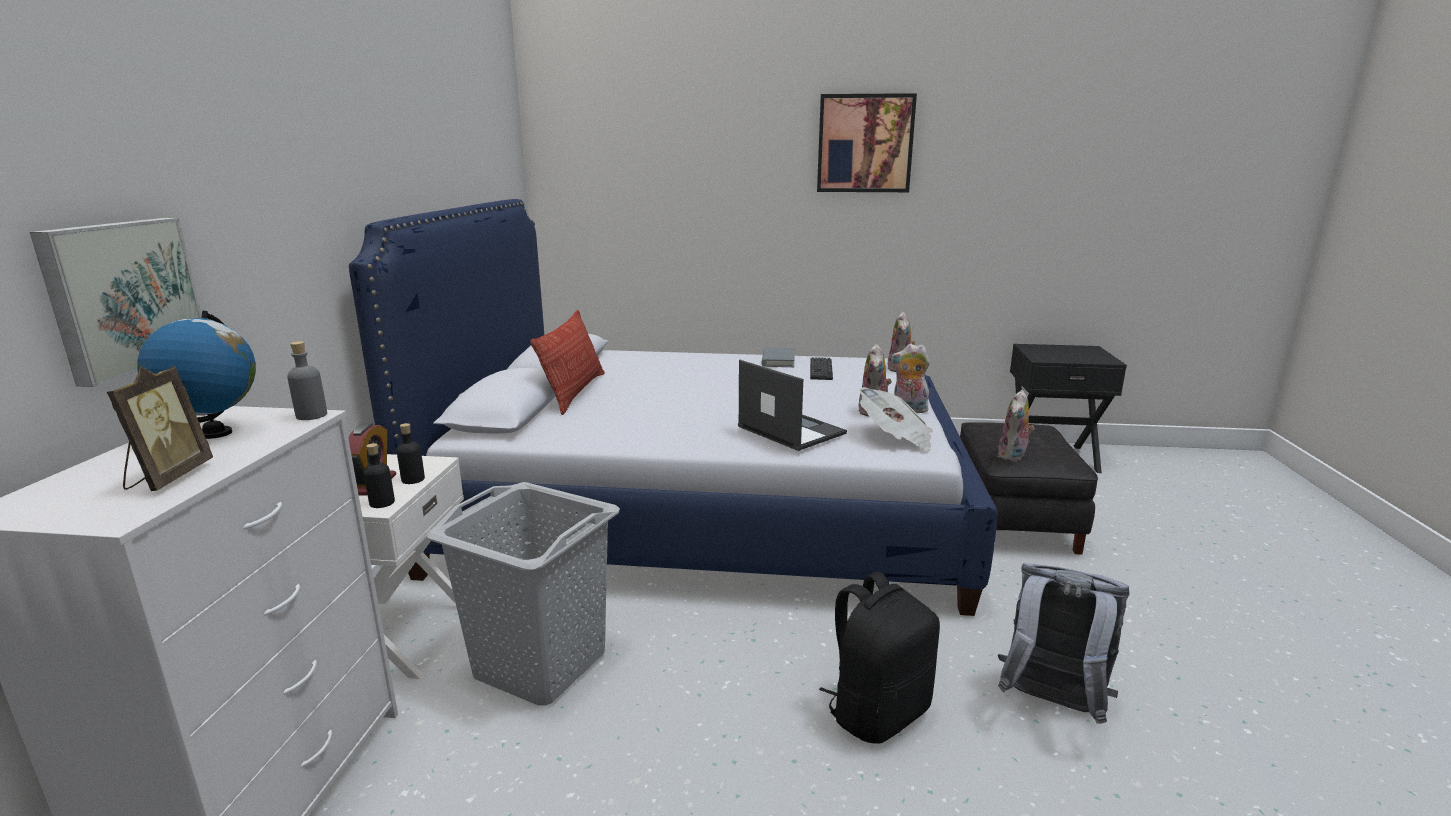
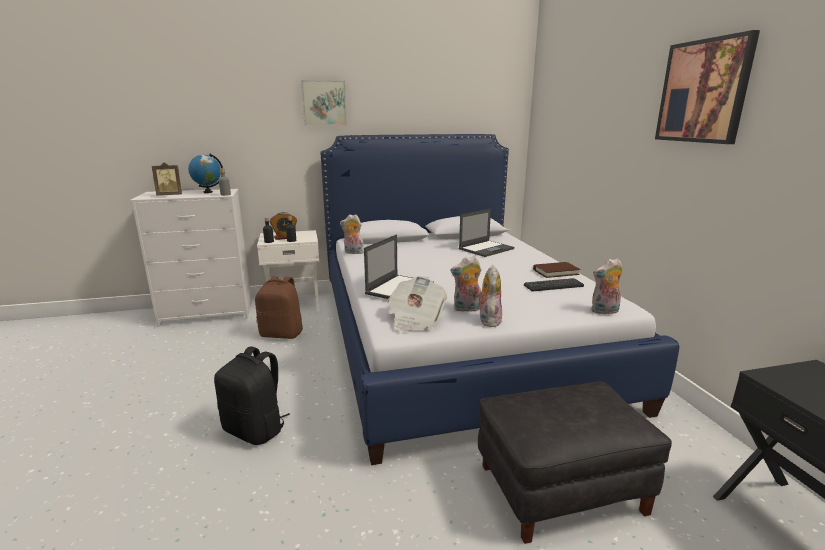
camera: 70 degrees right, 0 degrees up
(122, 297) = (214, 147): picture -> picture (324, 103)
(540, 663) = (282, 334): grey laundry basket -> brown backpack
(574, 392) = (425, 243): pillow -> none
(653, 369) = (486, 249): none -> laptop
(778, 360) = (556, 272): grey book -> brown book
(1013, 456) = (519, 405): plush toy -> plush toy (353, 252)
(1050, 704) = (269, 507): grey backpack -> none

